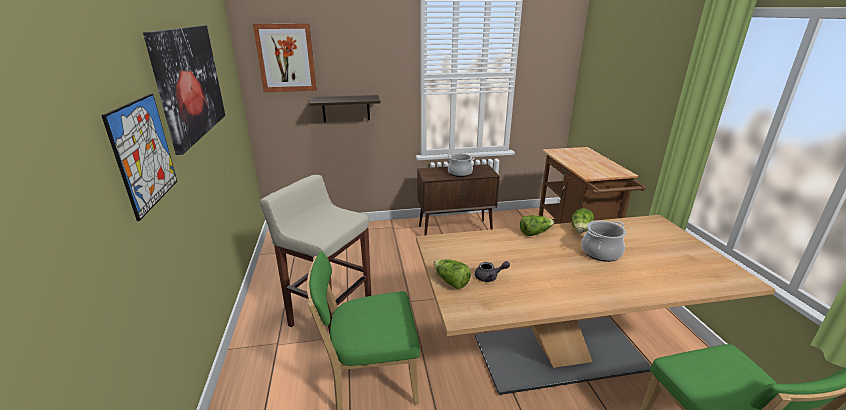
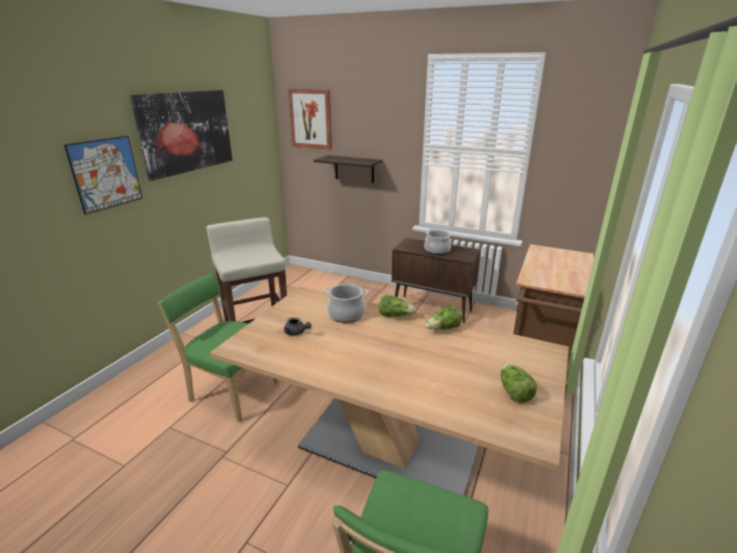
camera: 35 degrees right, 0 degrees up
(451, 281) = (266, 324): lettuce -> lettuce (514, 392)
(601, 252) = (425, 352): cooking pot -> cooking pot (346, 314)

